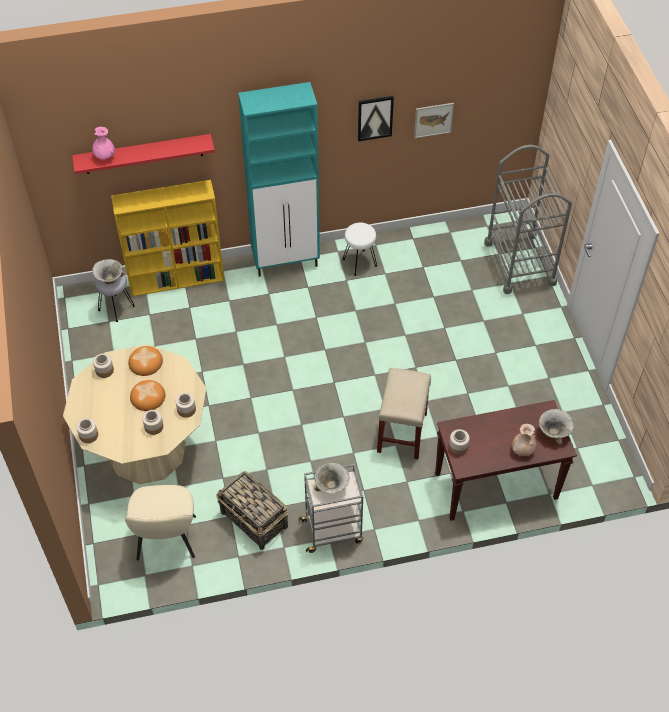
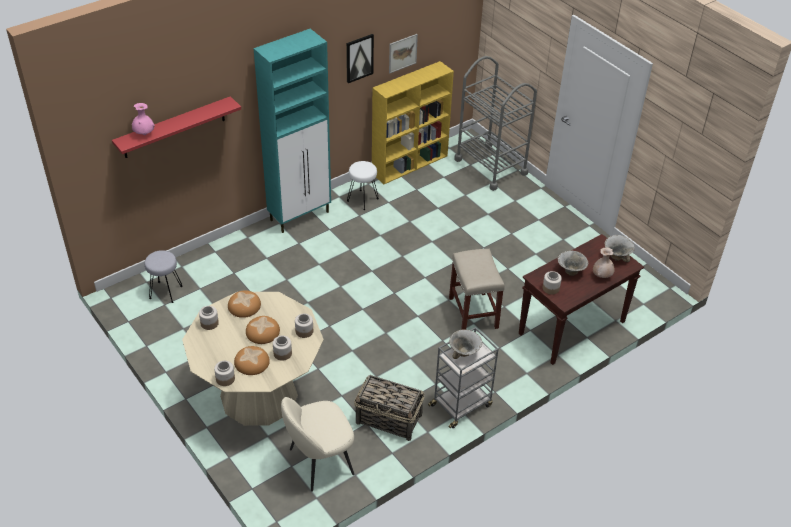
camera: 25 degrees left, 10 degrees down
(109, 279) = (160, 260): bowl -> bowl (570, 271)
(121, 426) = (252, 362): none -> bread
(166, 540) = (319, 462): beige chair -> beige chair turned 90 degrees clockwise
(177, 279) = (210, 254): yellow bookcase -> yellow bookcase (410, 164)

